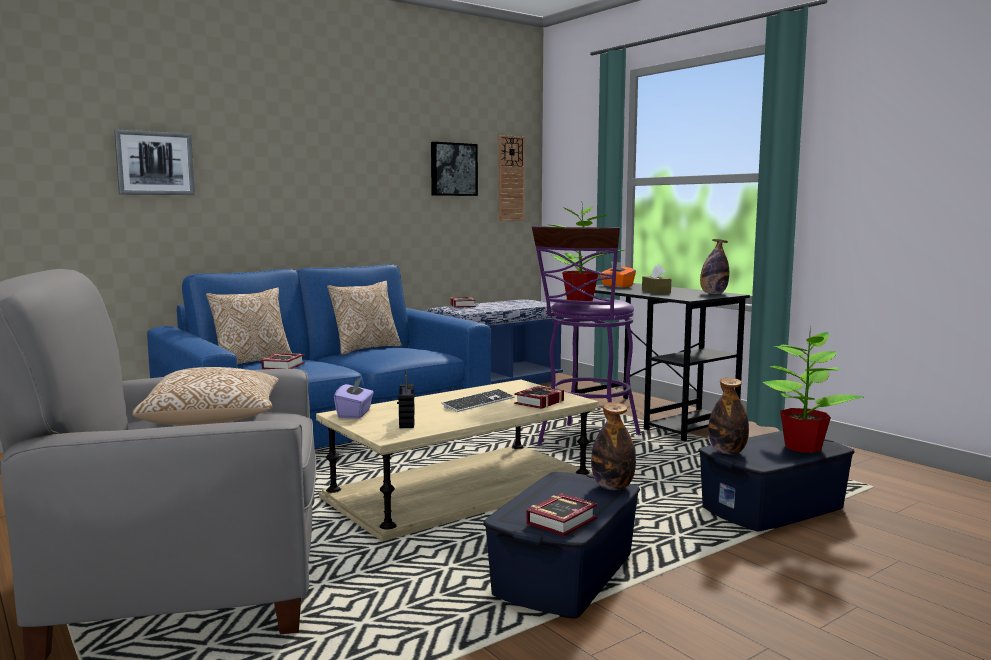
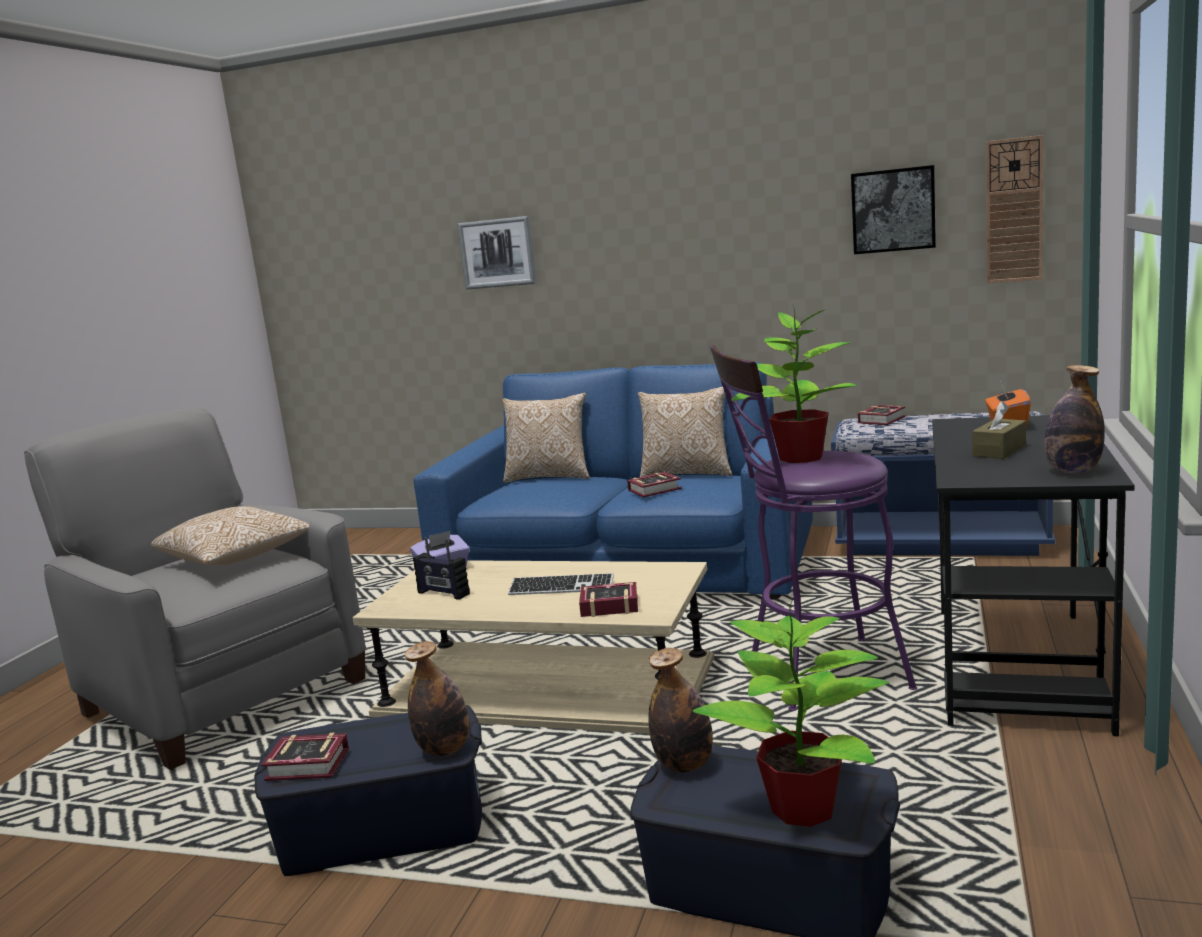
camera: 55 degrees right, 5 degrees up
(285, 366) = (523, 491): book -> book (657, 489)
(406, 421) = (443, 593): radio -> radio turned 105 degrees counterclockwise

